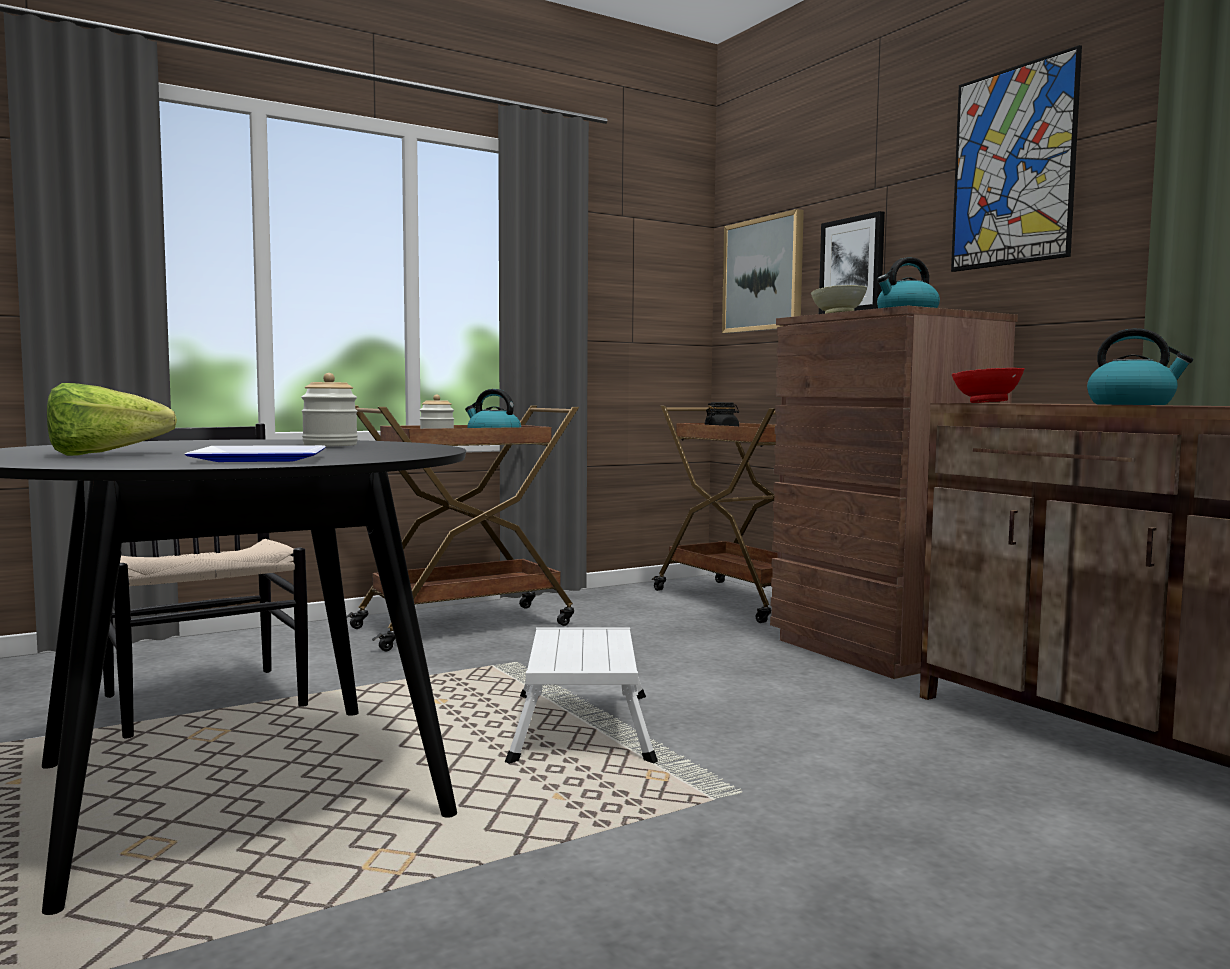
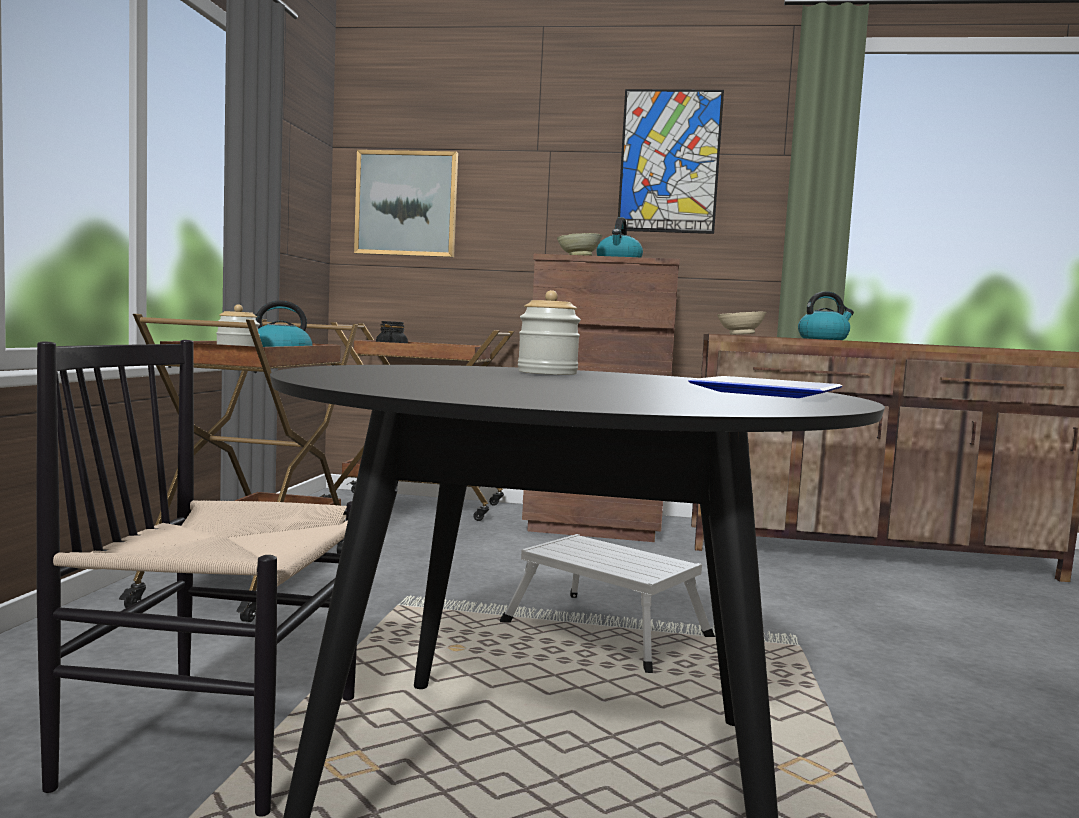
camera: 50 degrees left, 0 degrees up
(115, 454) = (611, 393): lettuce -> none
(852, 265) = (515, 211): picture -> none
(986, 403) = (739, 334): red bowl -> beige bowl

